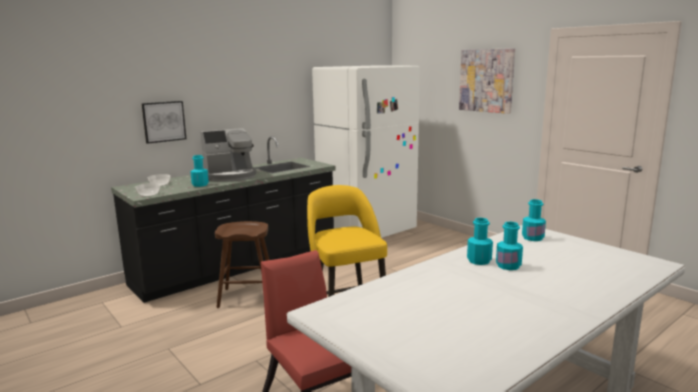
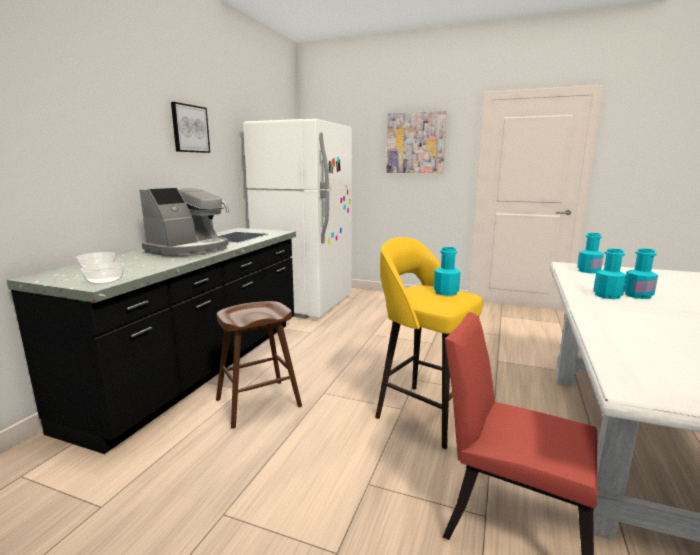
camera: 30 degrees left, 0 degrees up
(164, 121) = (81, 174): picture -> picture (190, 129)
(200, 185) = (167, 262): turquoise bottle -> turquoise bottle (446, 292)

